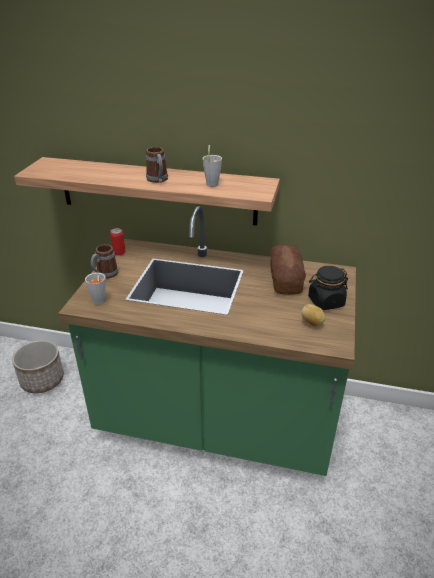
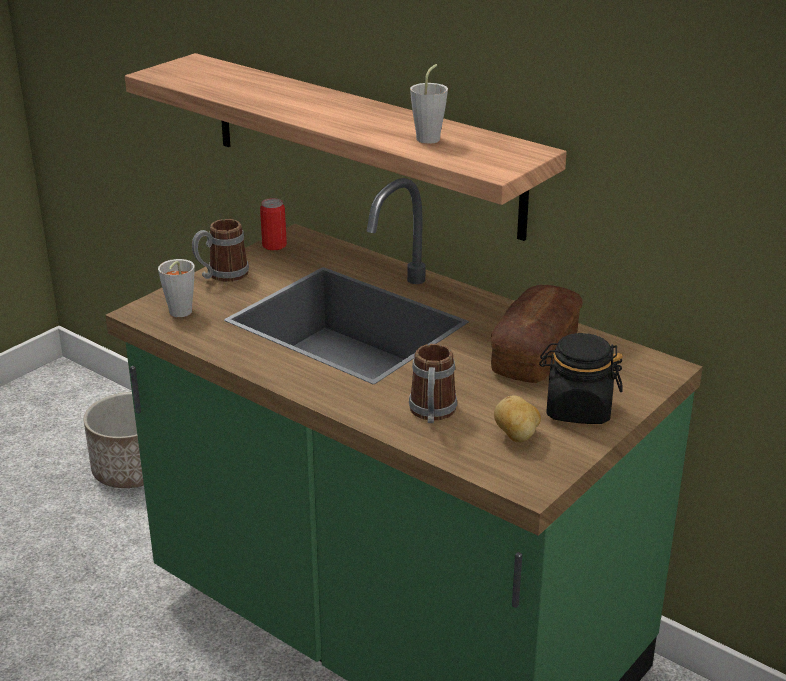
camera: 25 degrees right, 5 degrees down
(158, 180) = (341, 118): mug -> mug (432, 414)

